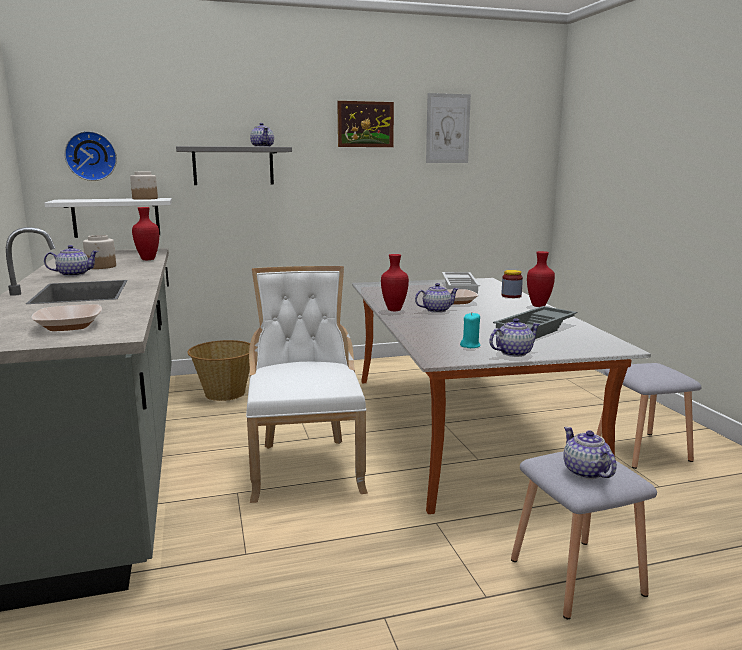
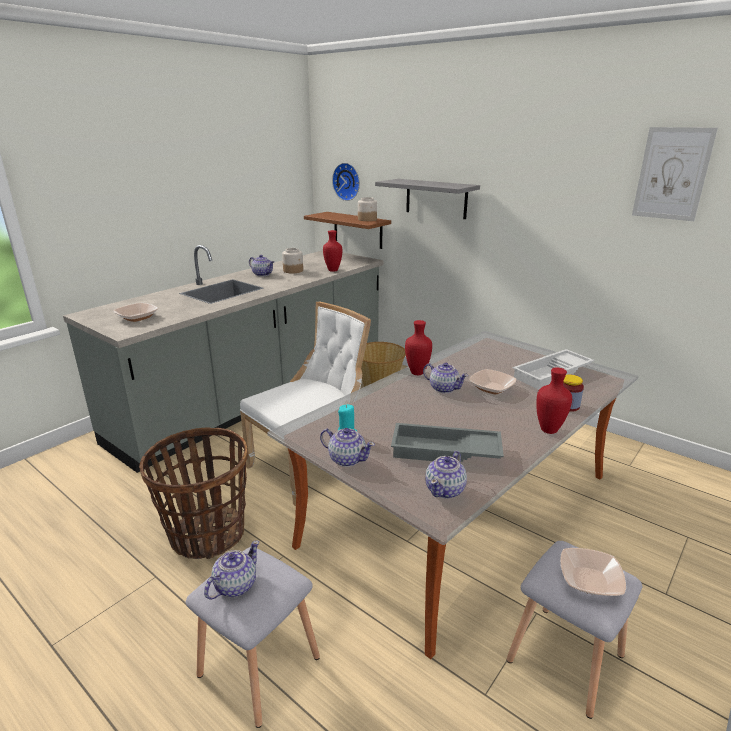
camera: 55 degrees right, 10 degrees up
(116, 217) = (357, 230): white shelf -> brown shelf
(262, 147) = (450, 184): teapot -> teapot (445, 490)
(346, 561) = (207, 534): none -> basket
(365, 124) = (563, 164): picture -> none
(657, 369) = (589, 580): none -> bowl

